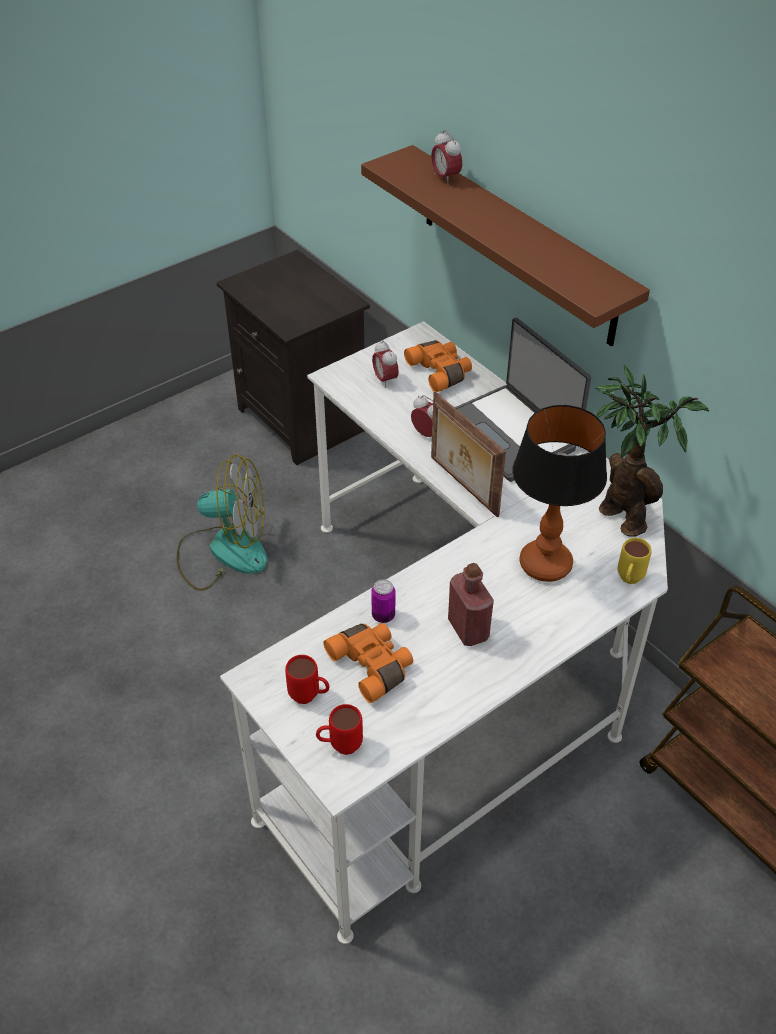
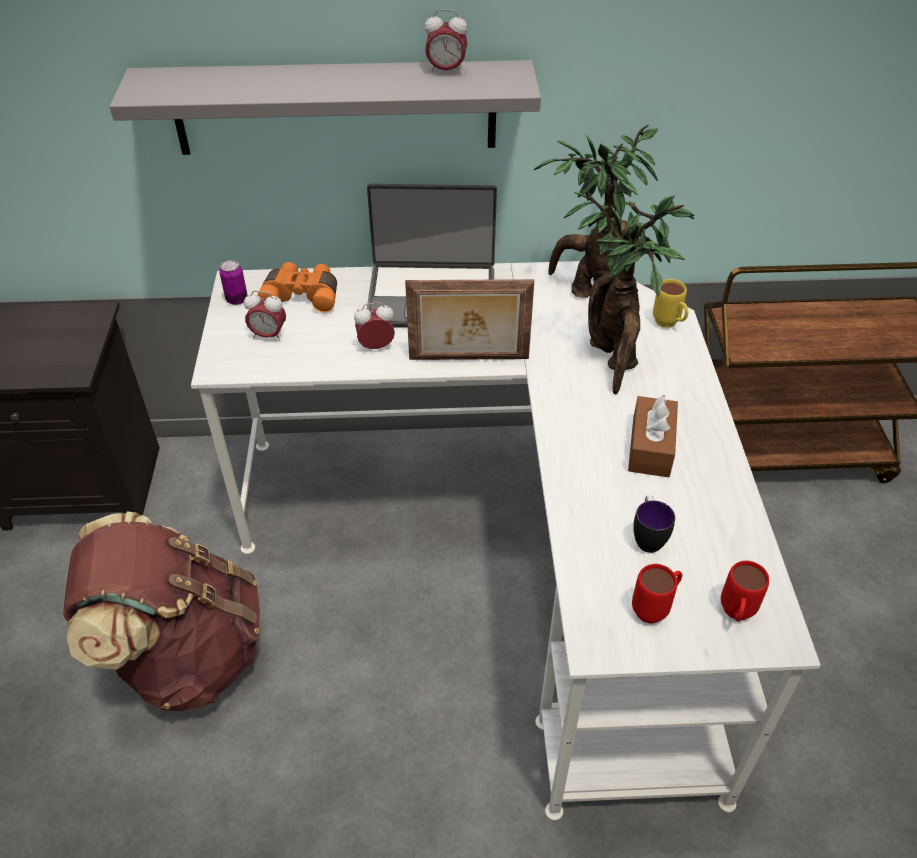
camera: 55 degrees left, 0 degrees up
(224, 551) = (185, 653): fan -> brown backpack
(373, 665) = (647, 537): orange binoculars -> mug
(383, 615) = (588, 497): can -> can (237, 300)
(445, 178) = (217, 75): alarm clock -> alarm clock (446, 71)
(468, 629) = (650, 447): red bottle -> brown tissue box
(517, 246) = (335, 108): brown shelf -> grey shelf
(546, 565) = (612, 360): table lamp -> potted plant

